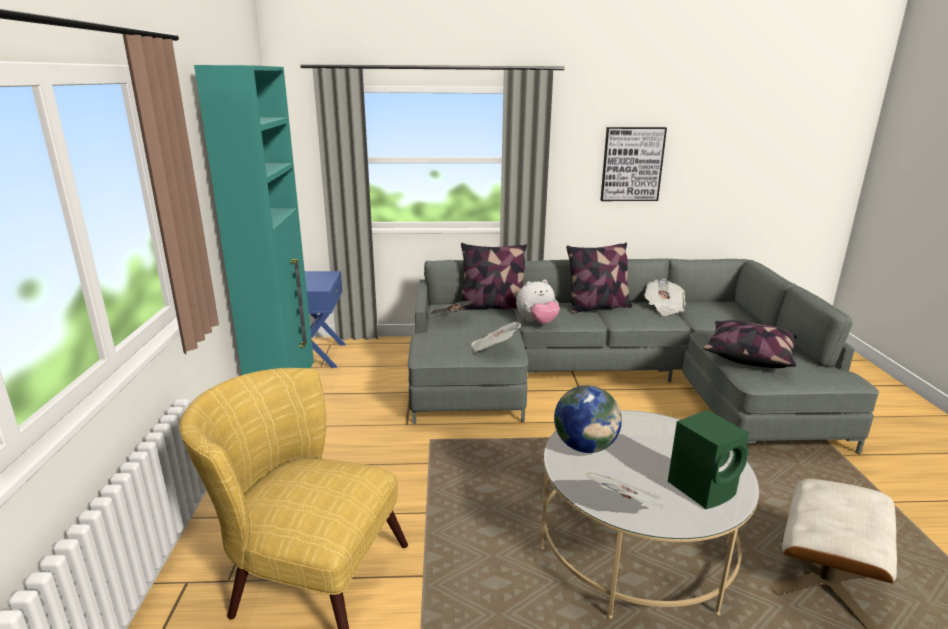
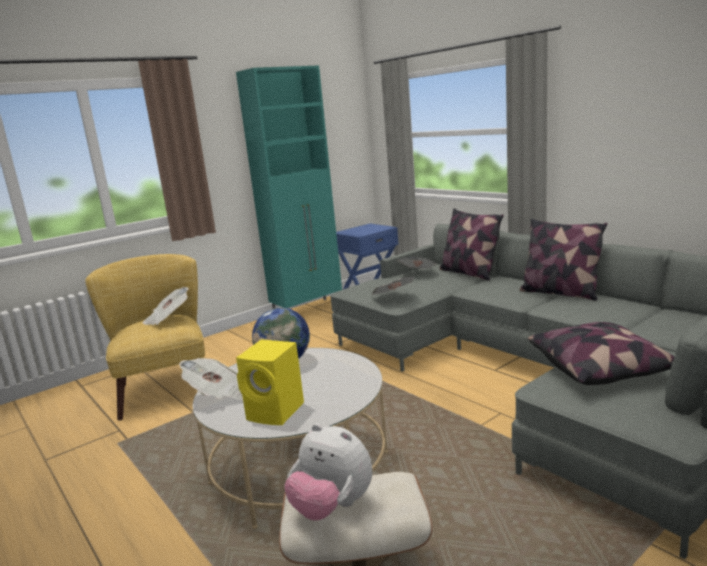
camera: 55 degrees right, 5 degrees down
(537, 322) = (473, 291): plush toy -> plush toy (332, 507)
(632, 164) = (654, 130): picture -> none
(663, 308) = (632, 309): newspaper -> newspaper (168, 319)
(703, 488) = (277, 412): green speaker -> yellow speaker

